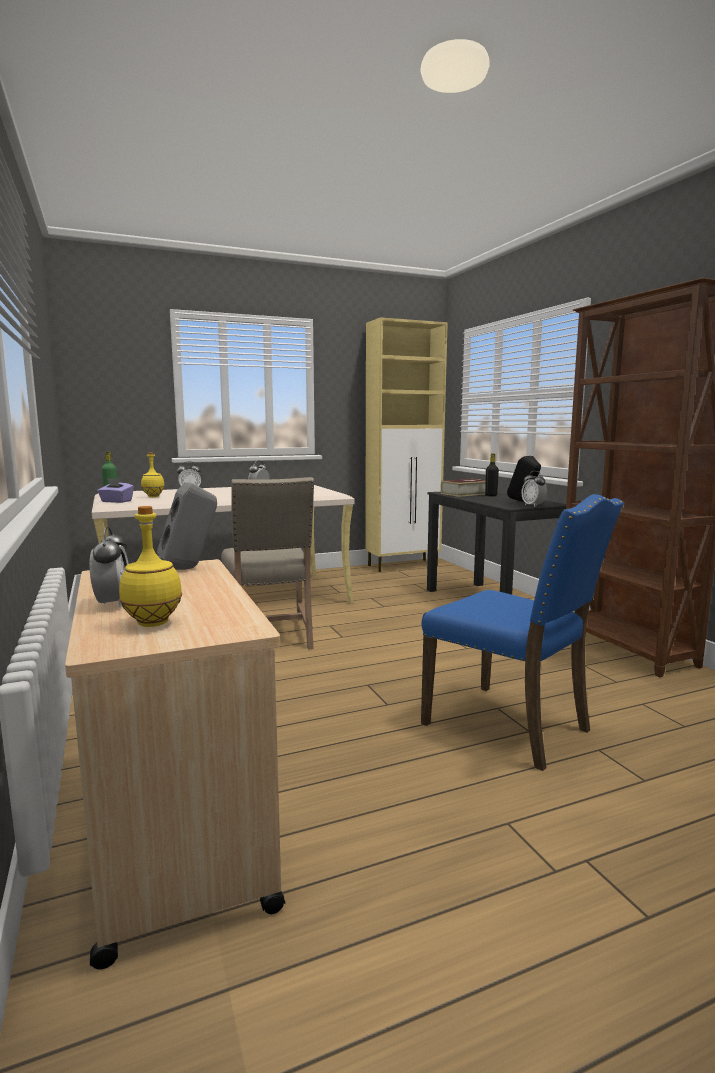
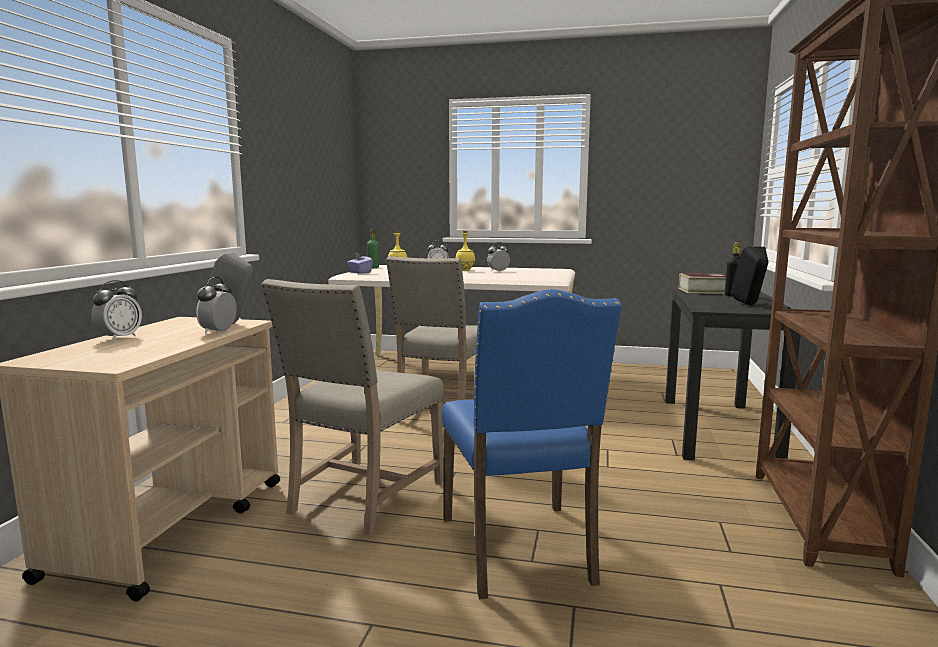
camera: 35 degrees right, 0 degrees up
(154, 623) = (94, 352): yellow bottle -> yellow bottle (465, 270)
(327, 731) = (362, 497): none -> beige chair
(403, 565) = (682, 371): beige cabinet -> none
(533, 506) = (741, 310): alarm clock -> alarm clock (218, 332)

